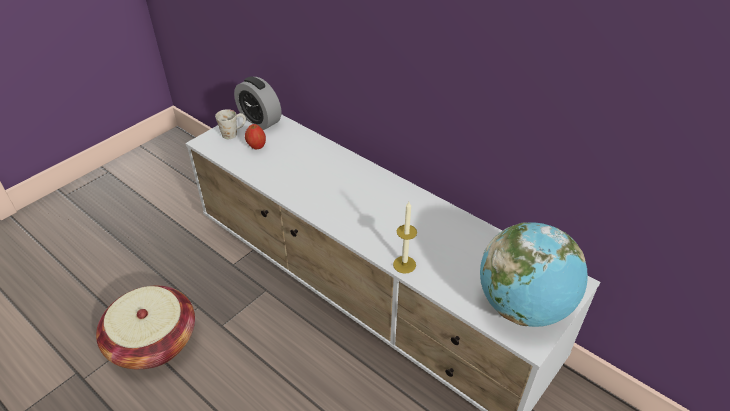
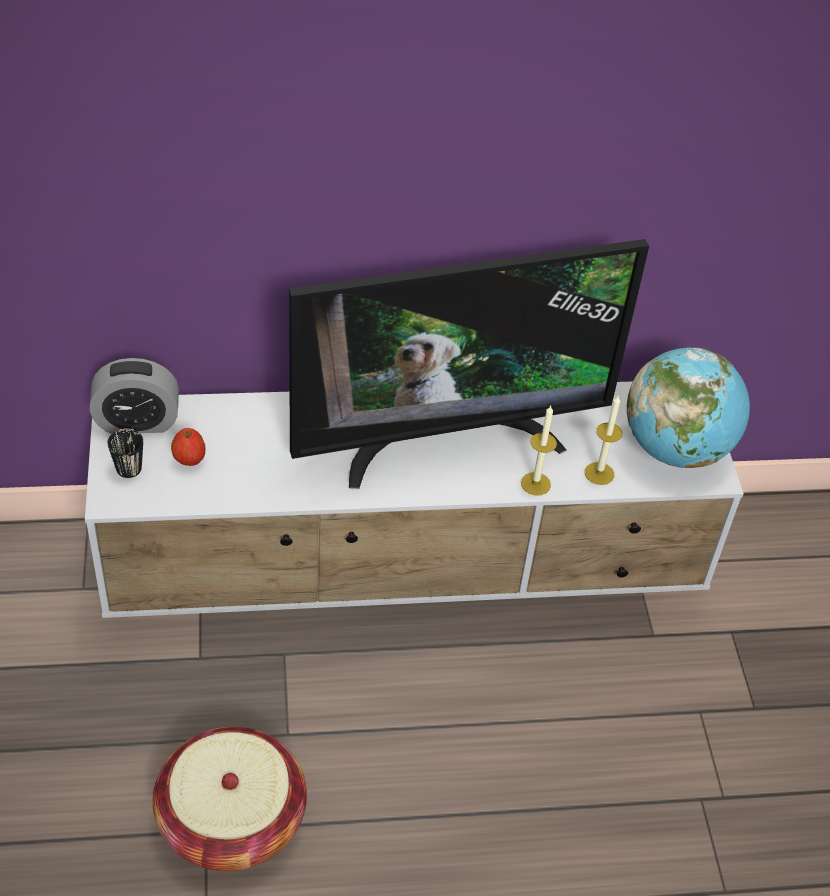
camera: 50 degrees left, 5 degrees up
(234, 133) = (130, 462): white mug -> black mug
(386, 212) = (448, 440): none -> television
(451, 285) = (599, 473): none -> candle

